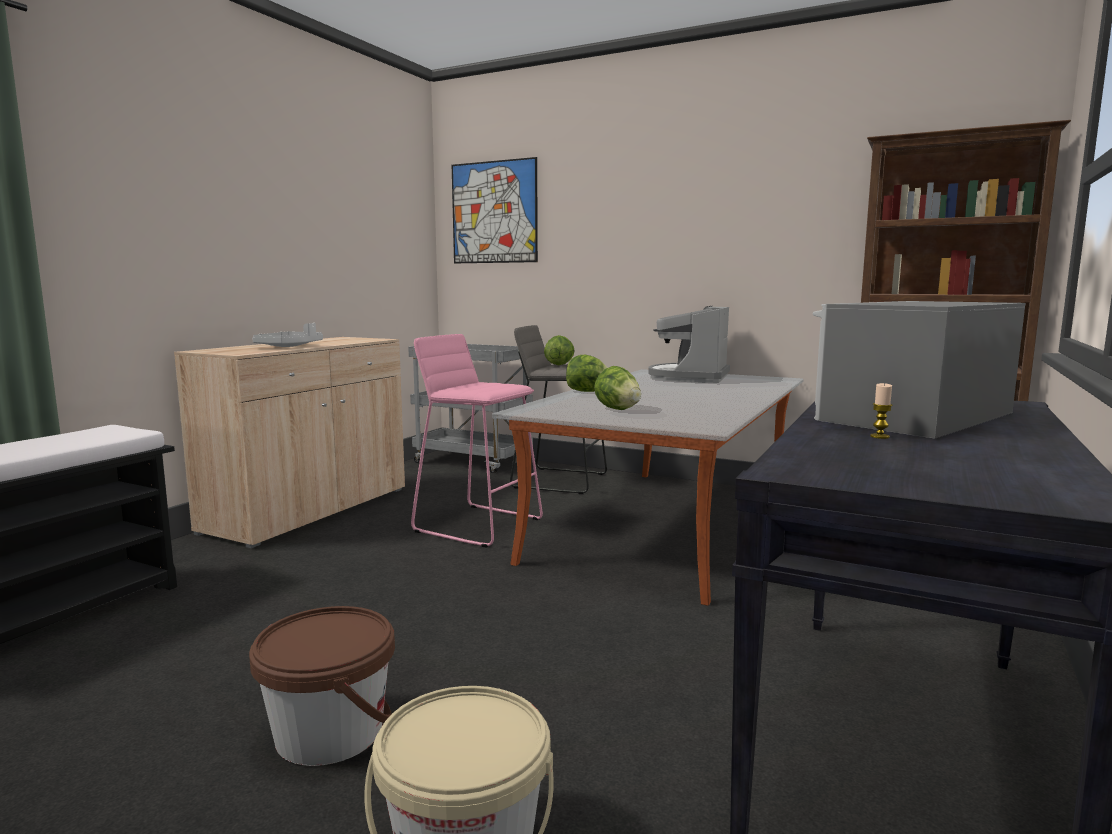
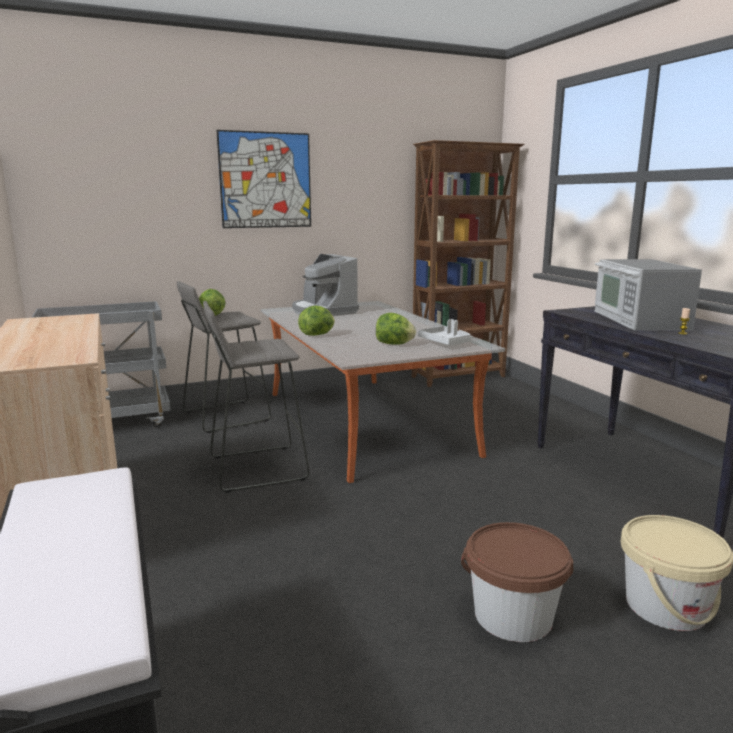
camera: 50 degrees left, 5 degrees up
(289, 346) = (60, 341): grey tray -> grey tray (445, 342)
(479, 525) = (257, 468): pink stool -> grey stool
(494, 212) = (91, 167): picture -> picture (265, 180)

